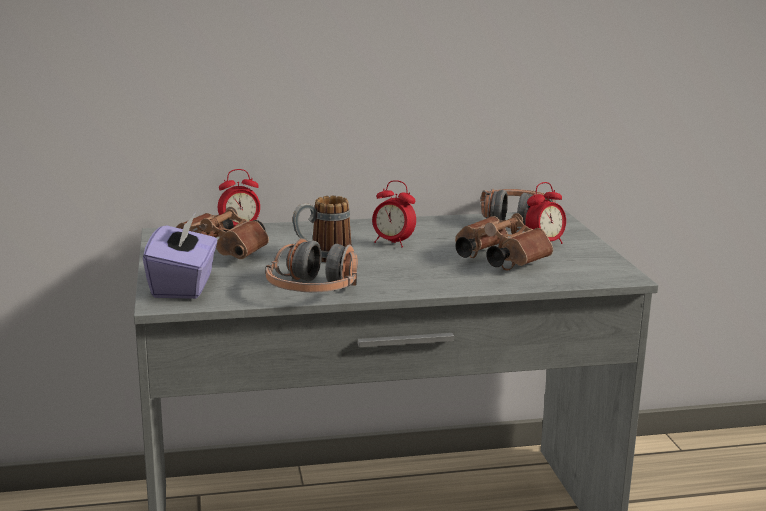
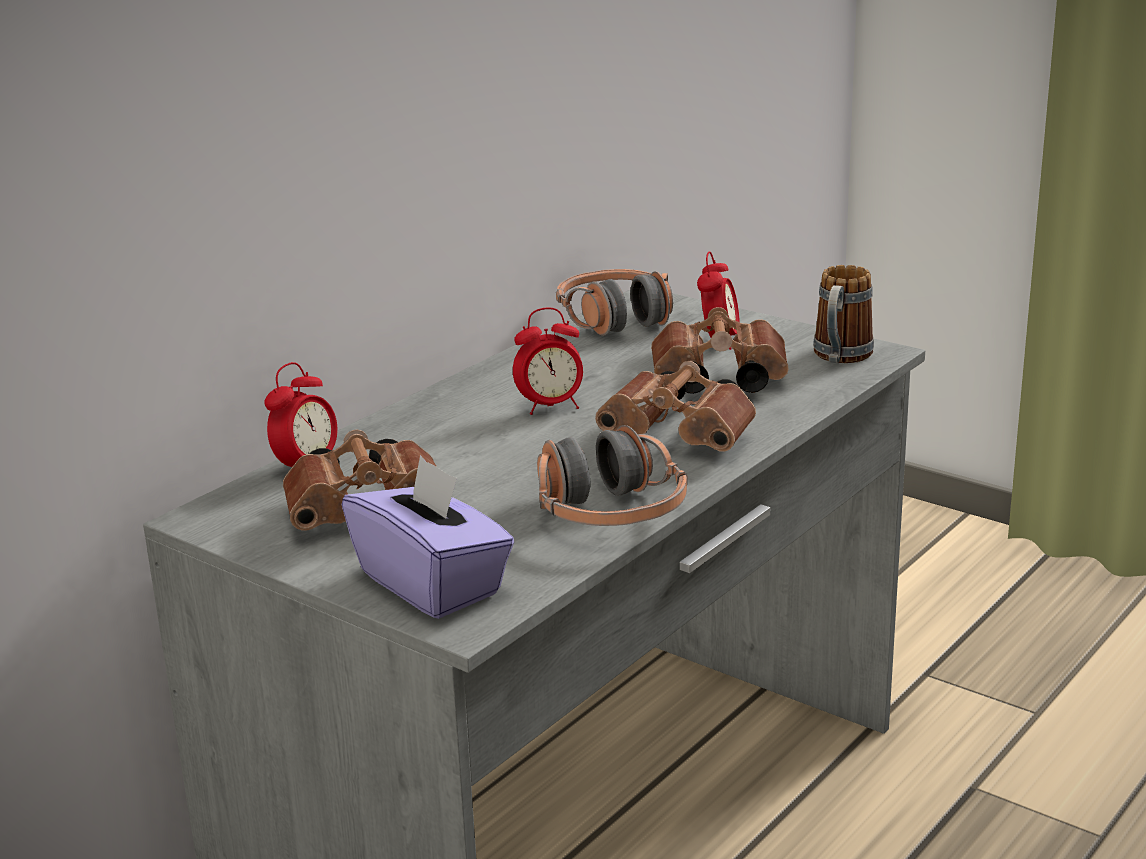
camera: 40 degrees left, 5 degrees up
(322, 257) = (514, 463): mug -> mug (839, 358)
(422, 275) = (683, 437): none -> brown binoculars

